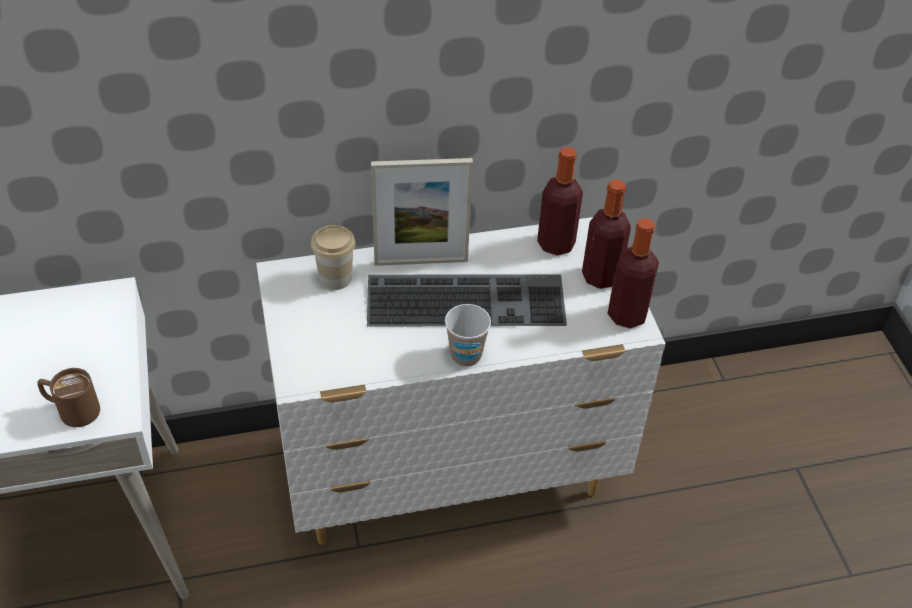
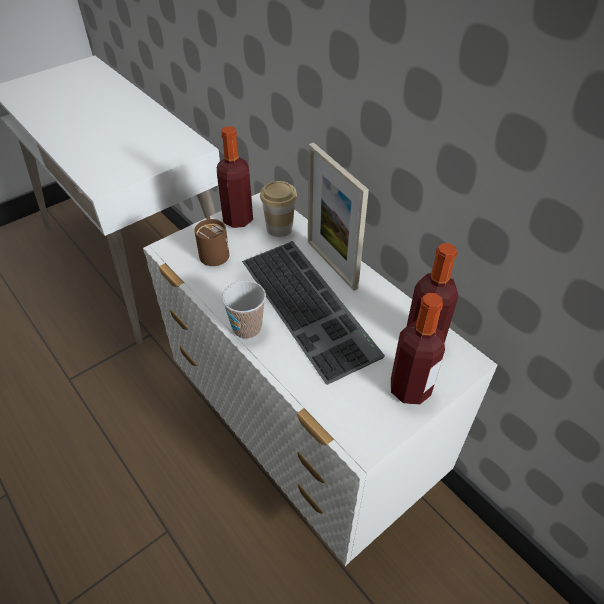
camera: 65 degrees right, 0 degrees up
(71, 410) = (97, 170): brown mug -> brown mug (213, 251)
(627, 315) = (374, 429): bottle -> bottle (238, 219)

